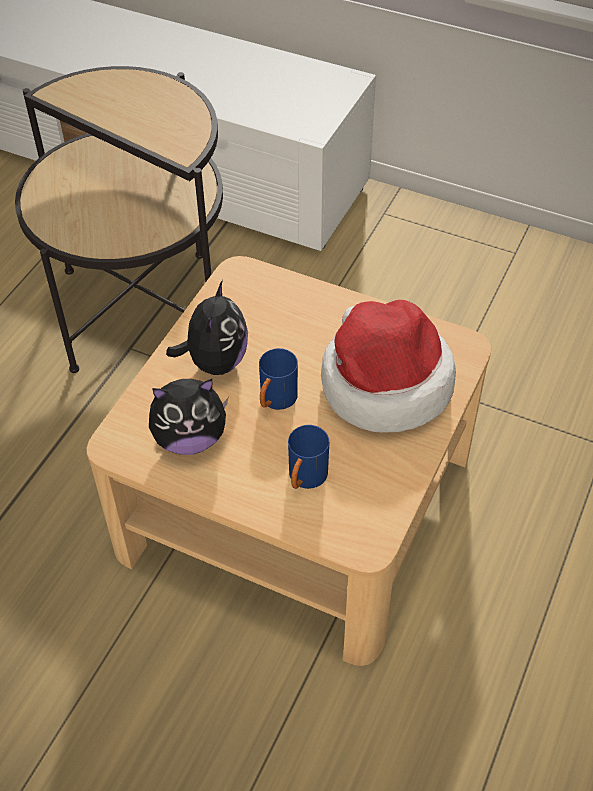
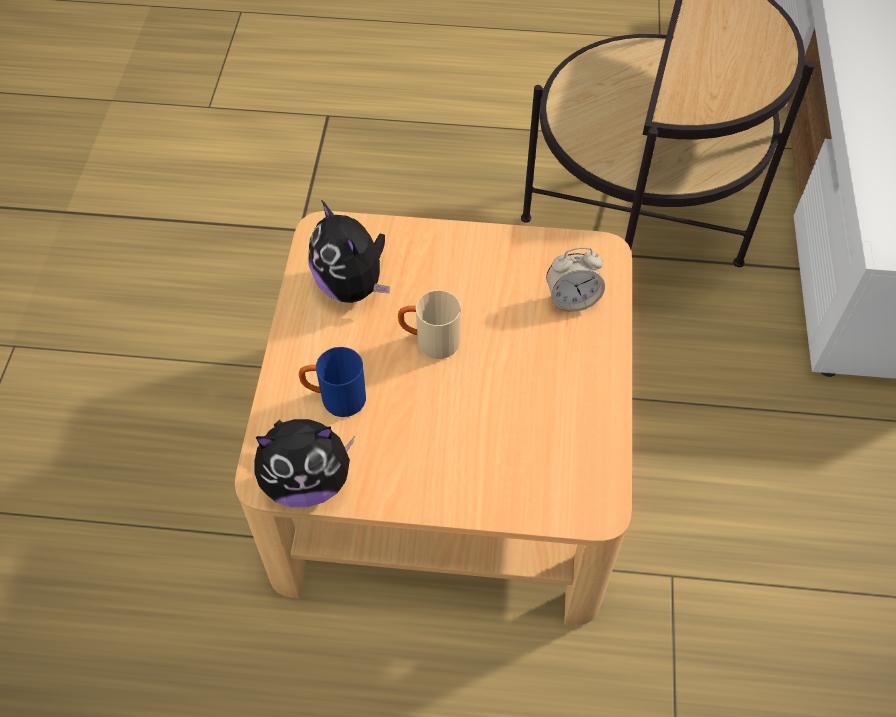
camera: 70 degrees right, 5 degrees up
(215, 362) = (462, 273): plush toy -> plush toy (307, 482)
(275, 401) = (429, 341): blue mug -> beige mug
(276, 303) = (572, 299): none -> alarm clock
(383, 383) = (499, 436): hat -> none

